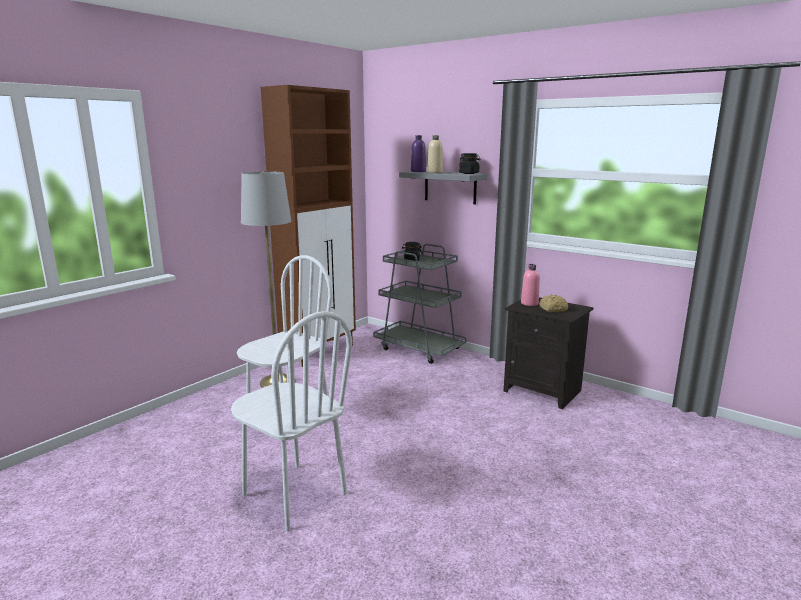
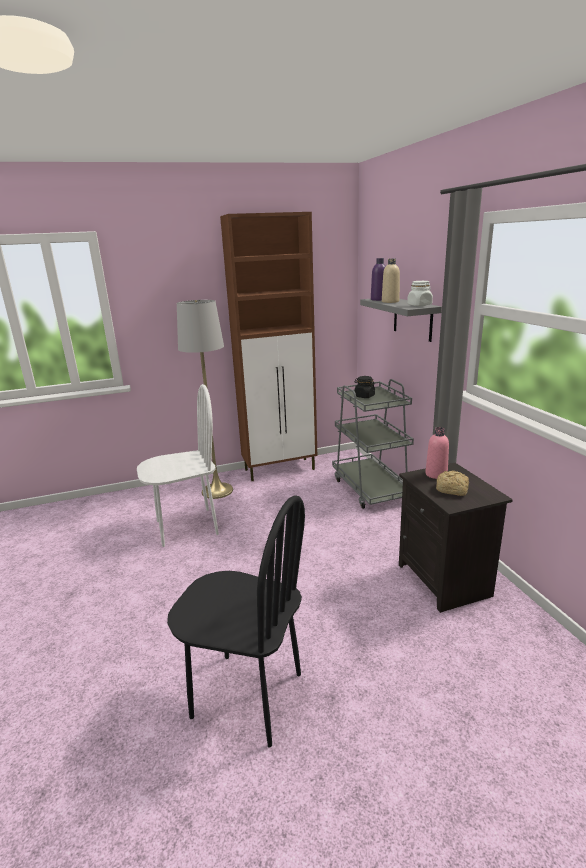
camera: 35 degrees right, 5 degrees up
(294, 495) = (109, 602): white chair -> none
(469, 173) = (419, 305): black jar -> white jar
(505, 501) = (247, 696): none -> black chair

